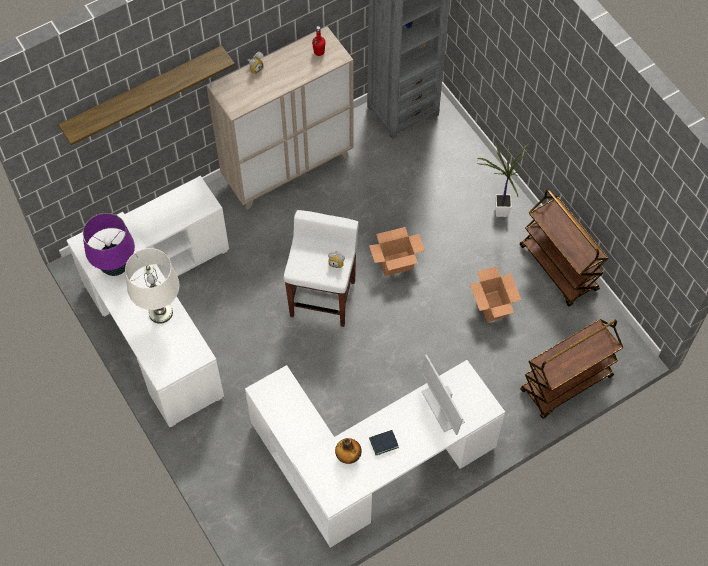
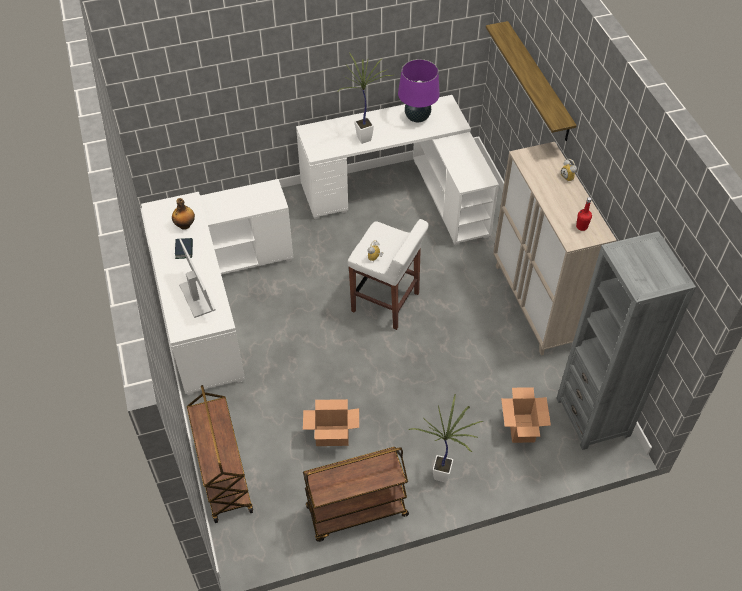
camera: 105 degrees right, 10 degrees down
(161, 312) = (364, 137): white table lamp -> potted plant
(396, 263) = (406, 366): cardboard box -> cardboard box (521, 429)
(442, 406) = (197, 298): monitor -> monitor turned 75 degrees clockwise

